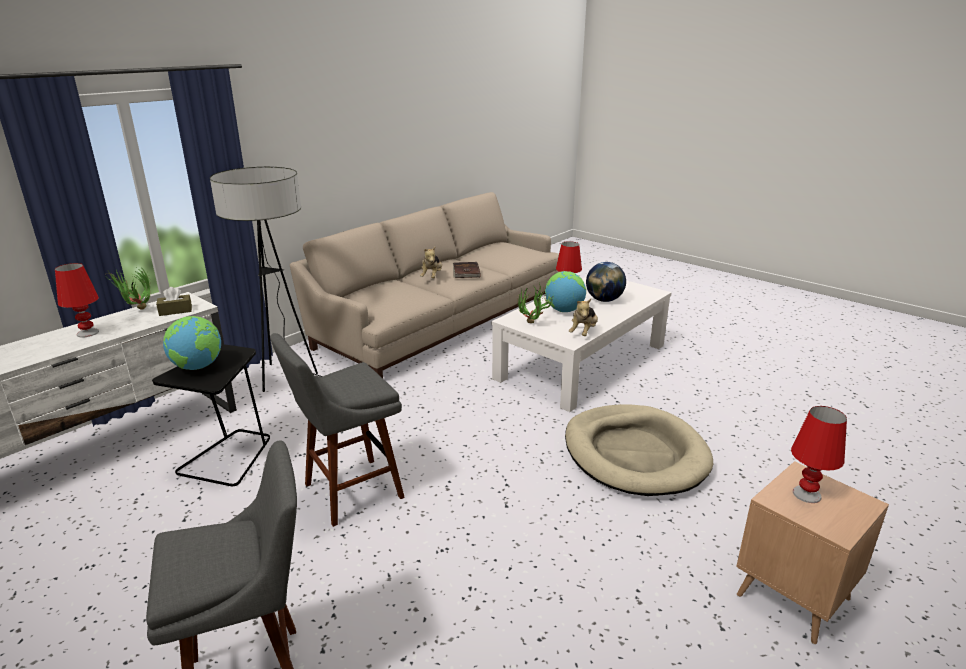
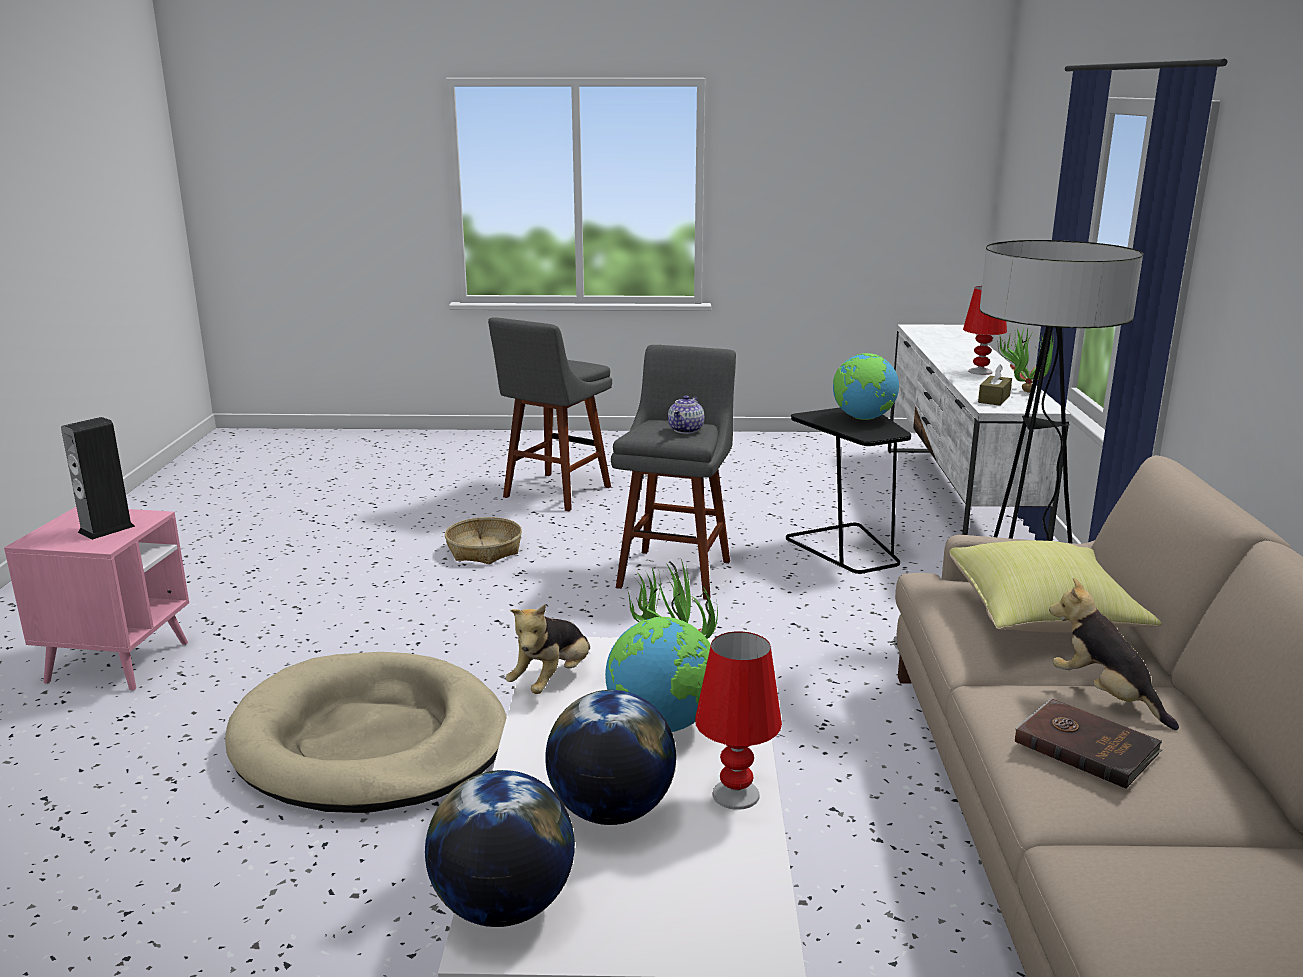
camera: 140 degrees right, 5 degrees down
(345, 376) = (686, 430): none -> teapot
(392, 293) = (1043, 619): none -> yellow pillow
(436, 600) = (484, 550): none -> basket
(583, 332) = (552, 680): plush toy -> plush toy turned 135 degrees counterclockwise
(649, 295) = (503, 906): none -> globe
(793, 597) = (118, 663): brown side table -> pink side table
(806, 494) = (106, 529): red table lamp -> speaker

